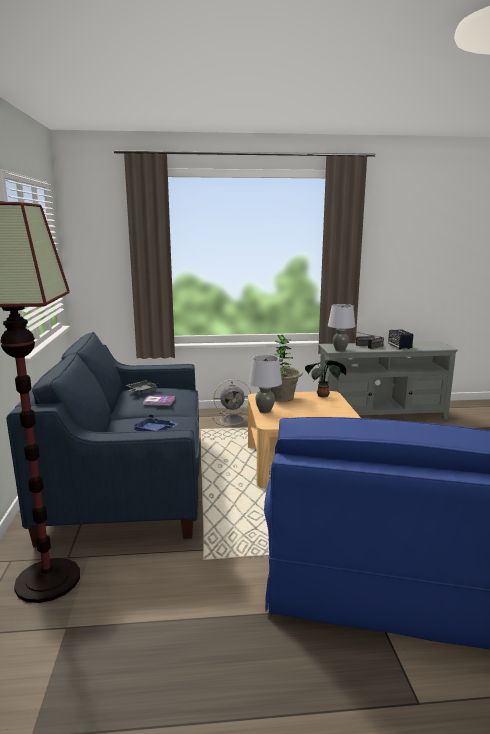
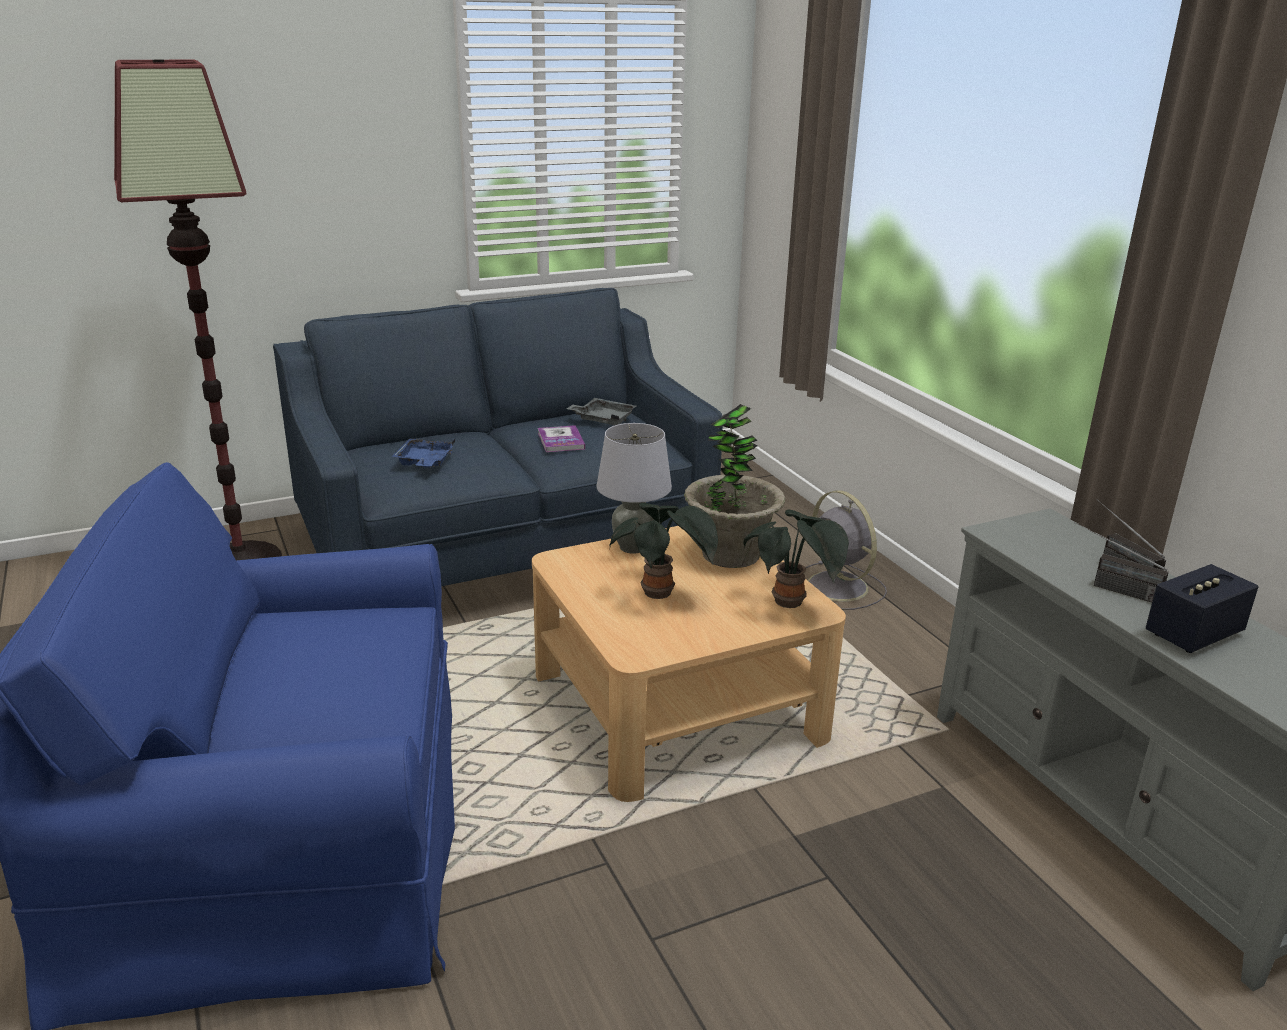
camera: 70 degrees right, 10 degrees up
(308, 411) = (661, 594): none -> potted plant
(340, 350) = (1013, 540): grey table lamp -> none

